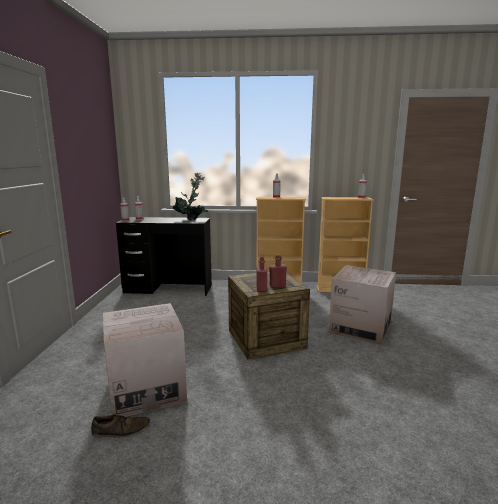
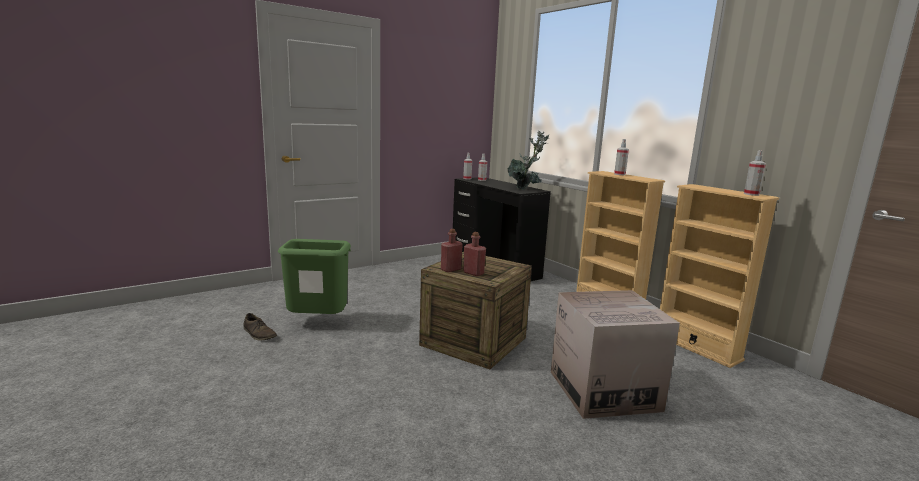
camera: 50 degrees right, 0 degrees up
(146, 389) = (318, 322): cardboard box -> green trash can

